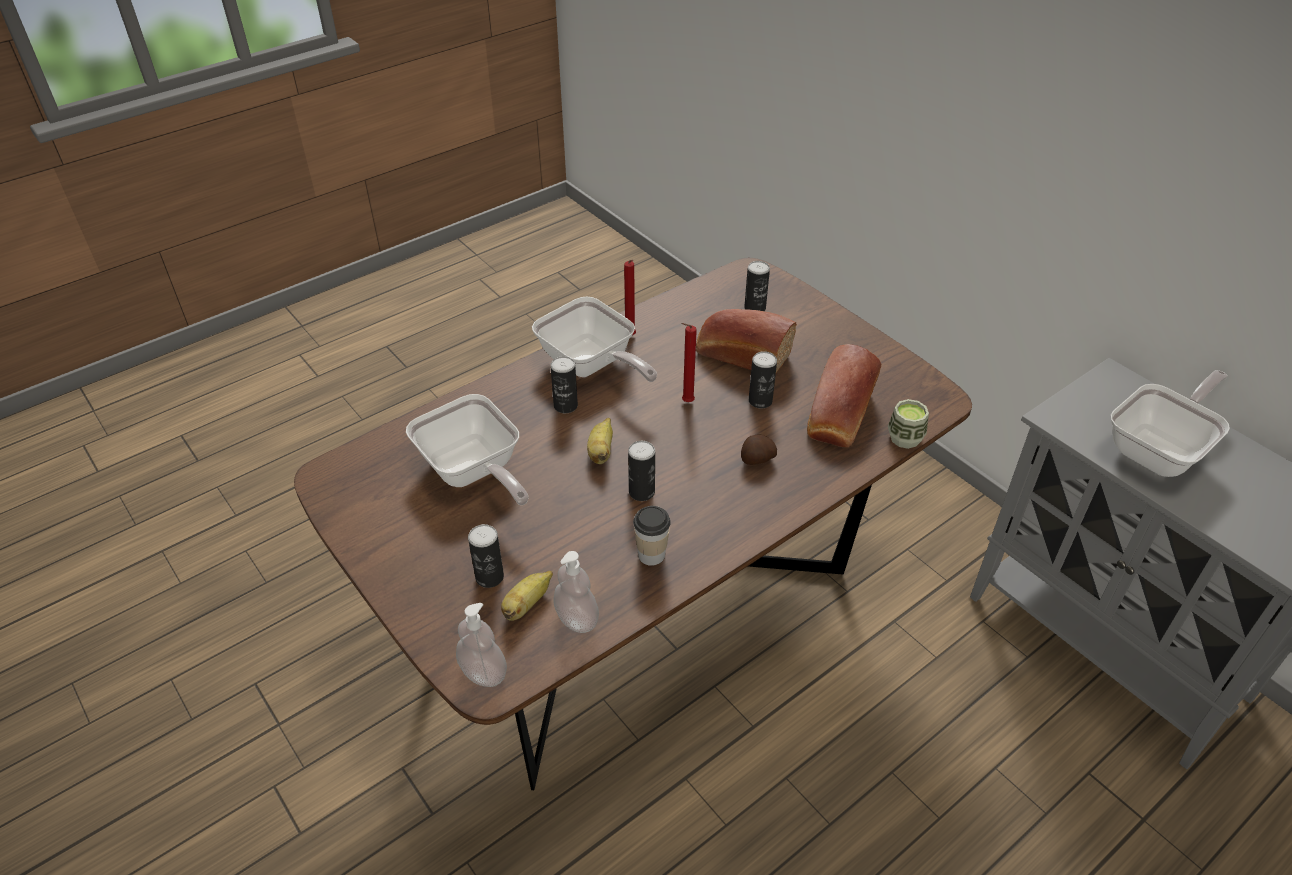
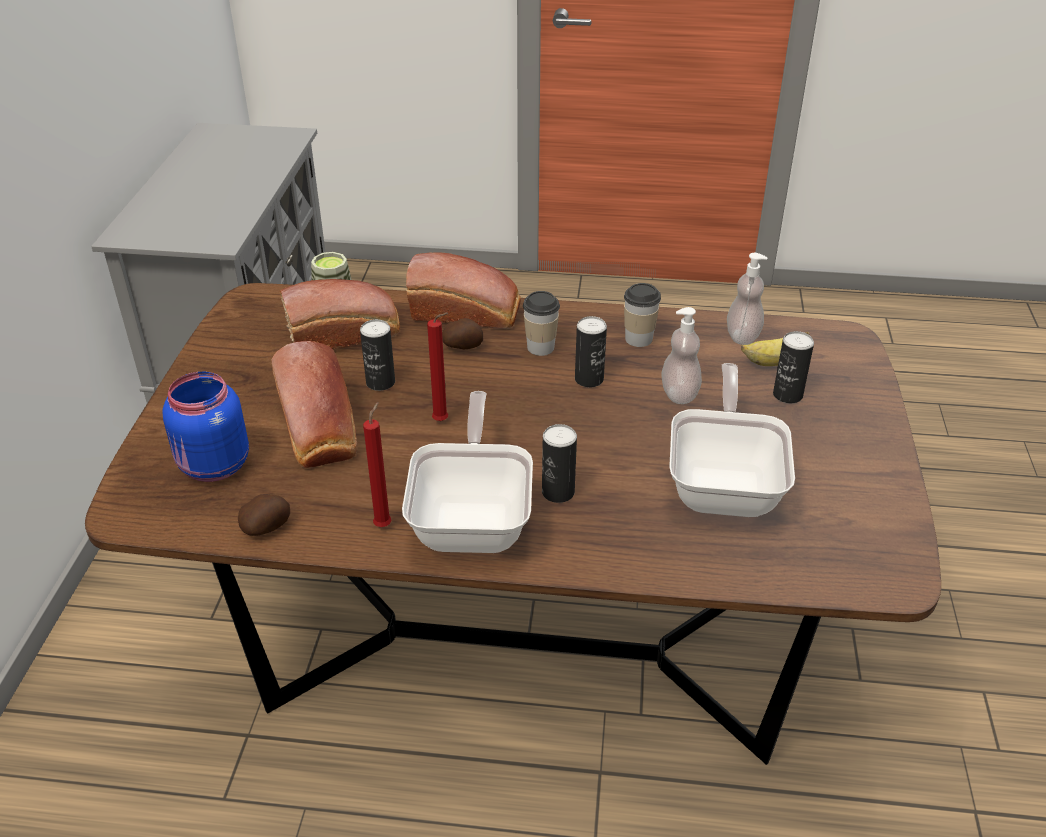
camera: 135 degrees left, 5 degrees down
(483, 672) = (844, 345): soap dispenser -> soap dispenser (679, 394)
(601, 451) = (580, 429): banana -> none
(681, 303) = (267, 527): none -> potato
(707, 495) = (540, 347): none -> cup
(755, 308) = (213, 467): can -> blue jar
(797, 489) = (468, 313): none -> bread
(1160, 450) = (211, 197): frying pan -> none

